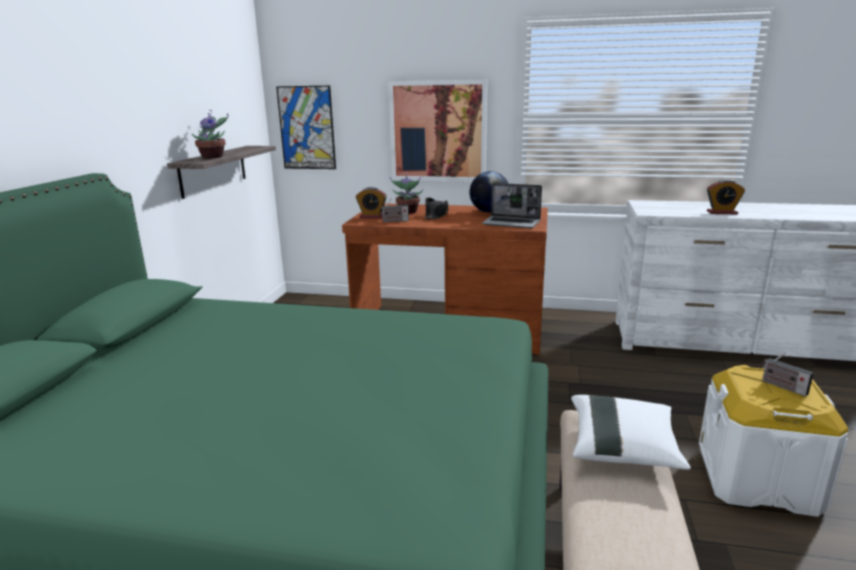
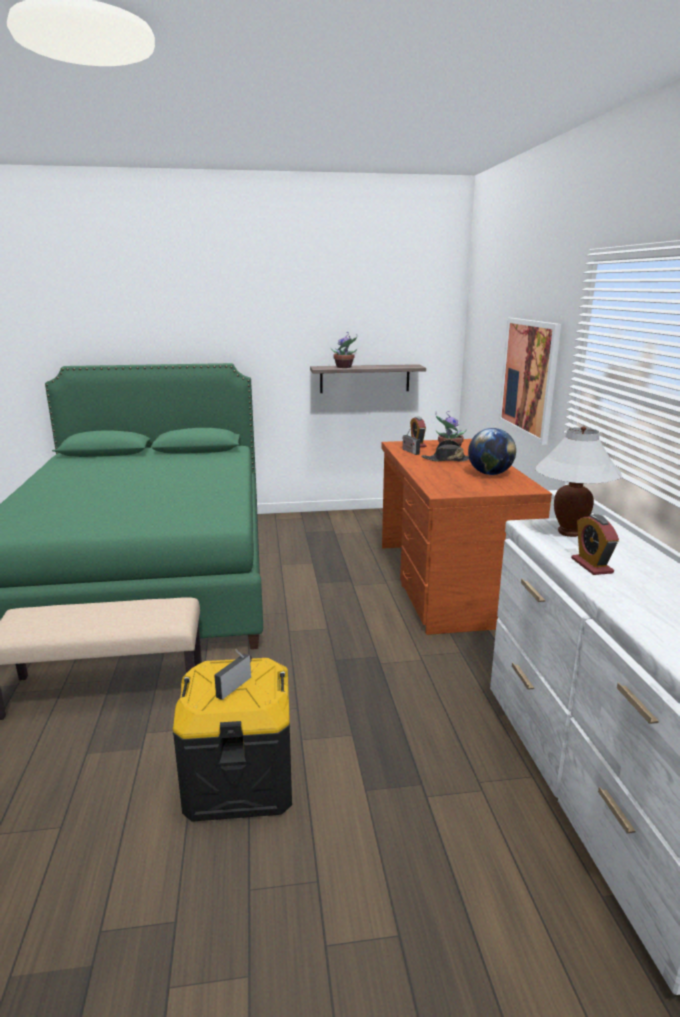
camera: 70 degrees right, 0 degrees up
(307, 128) = (475, 356): picture -> none
(512, 223) = (449, 485): laptop -> none
(622, 448) = (132, 615): white pillow -> none
(663, 208) = (569, 533): none -> white table lamp
(757, 479) = (240, 779): white storage box -> black storage box

